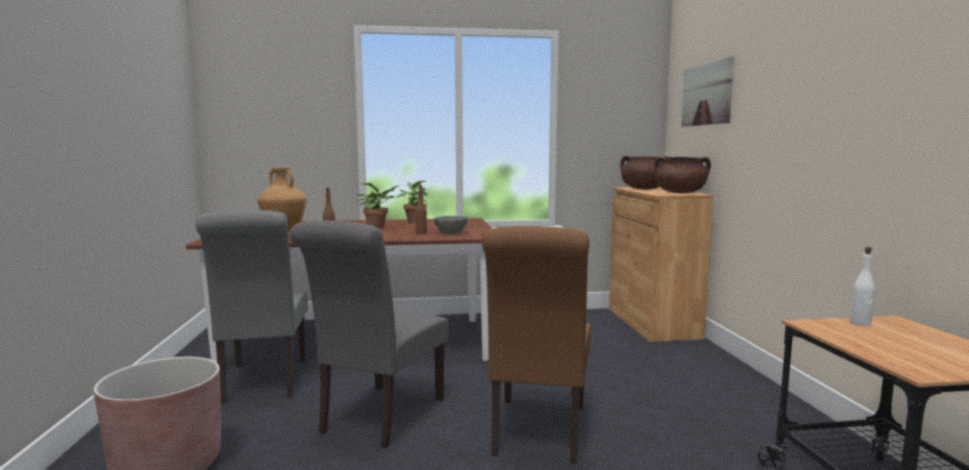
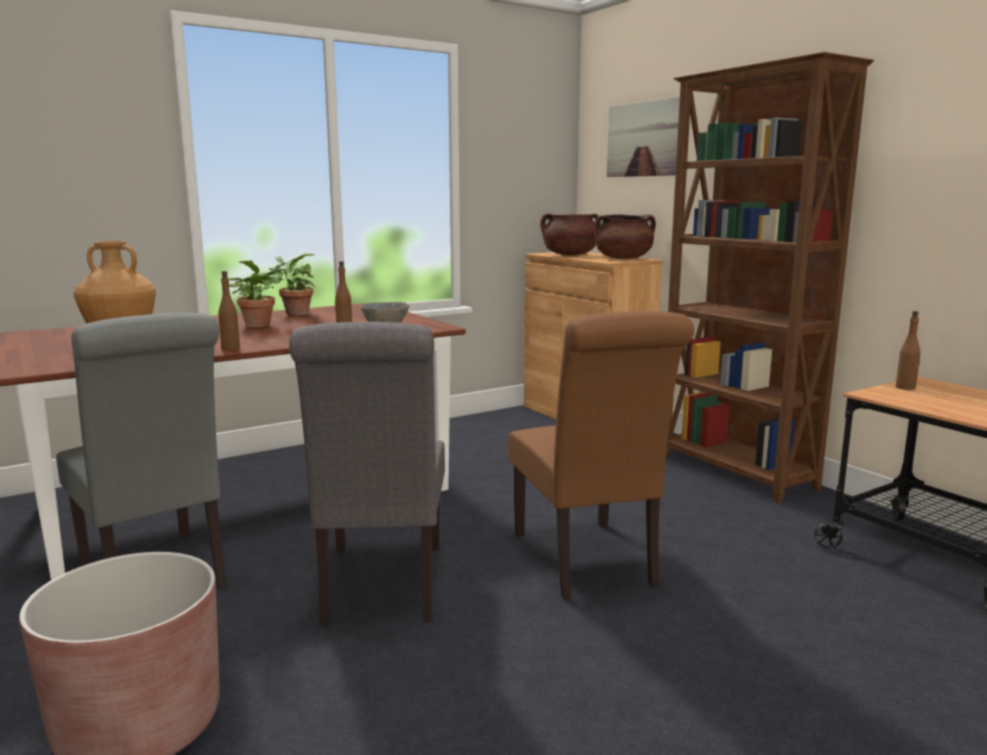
camera: 25 degrees left, 5 degrees up
(744, 388) = (735, 472): none -> brown bookcase
(860, 323) = (905, 387): white bottle -> brown bottle

